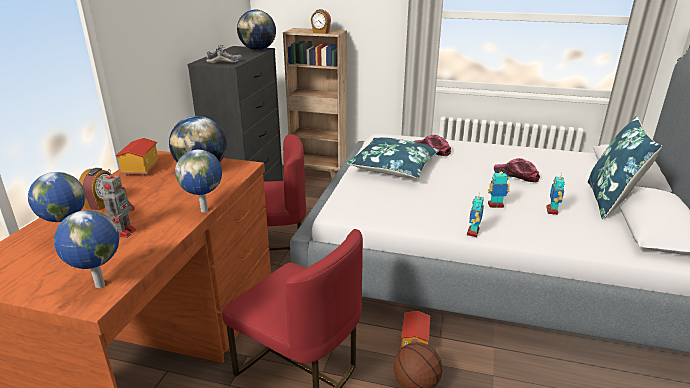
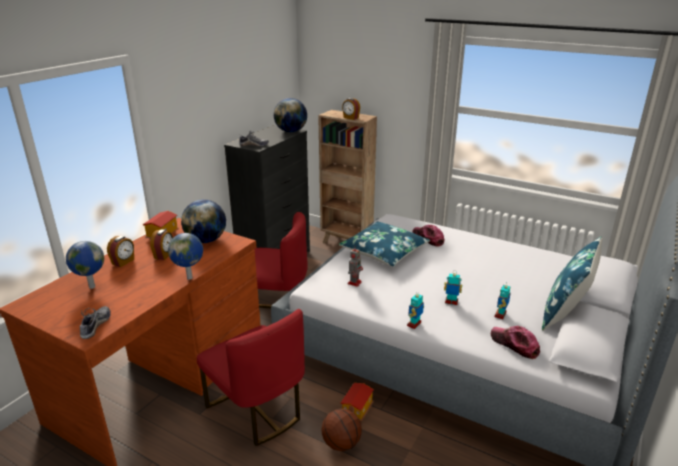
camera: 15 degrees right, 0 degrees up
(98, 285) = (95, 326): globe -> shoe
(124, 231) = (128, 287): toy robot -> toy robot (354, 282)
(155, 190) = (164, 255): none -> alarm clock
(516, 175) = (491, 274): cap -> cap (514, 344)

